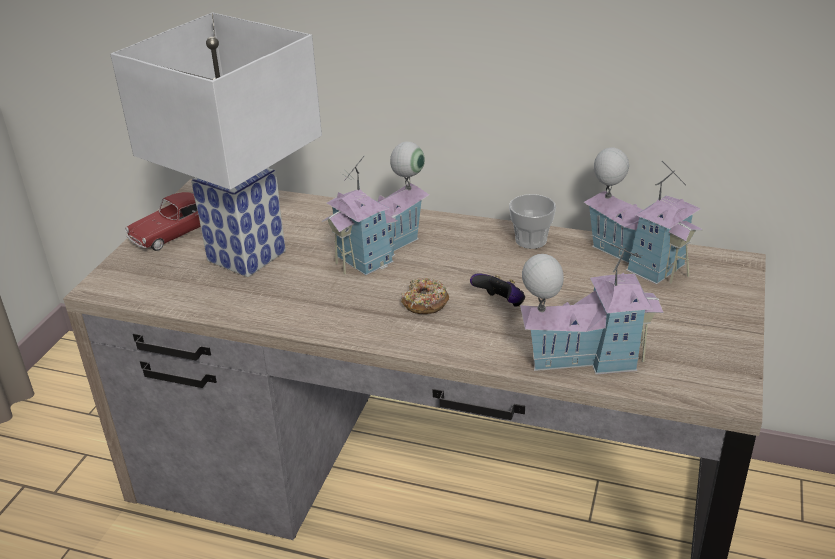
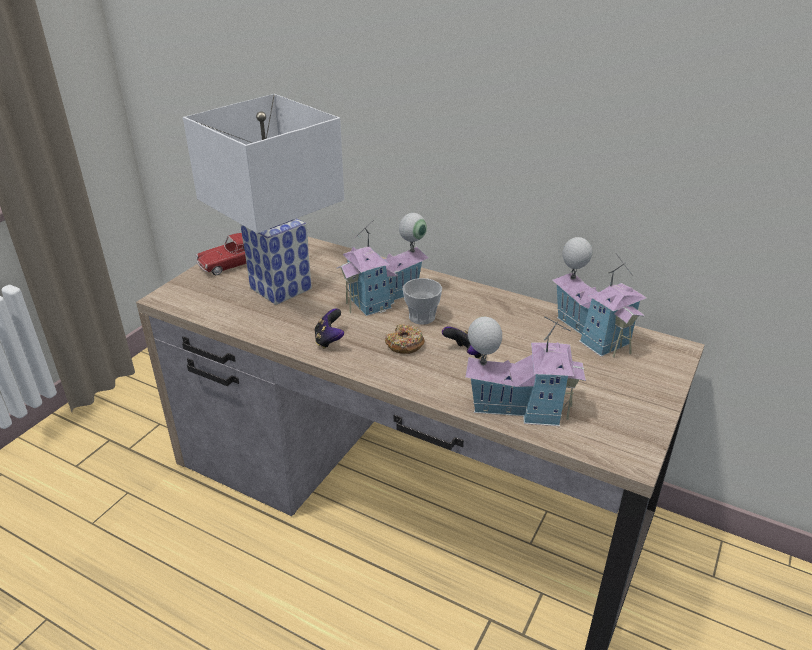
camera: 10 degrees right, 0 degrees up
(331, 311) = (329, 340): none -> game controller
(531, 240) = (508, 306): cup -> cup (422, 317)

